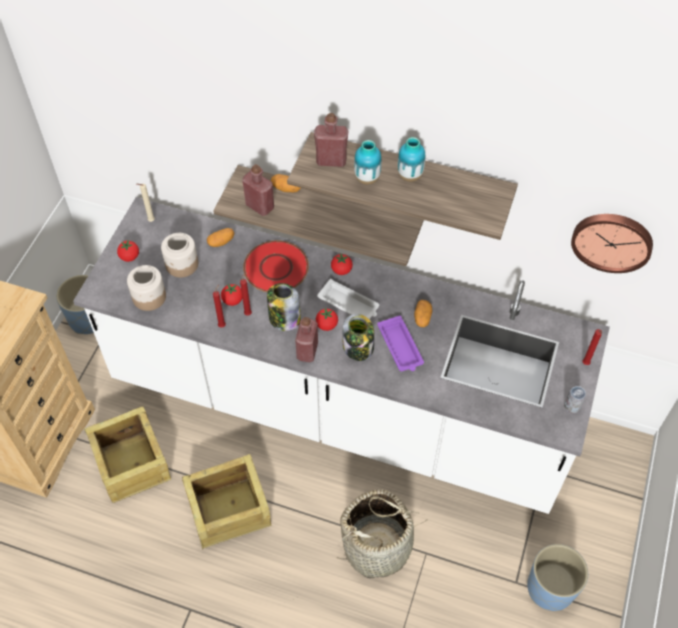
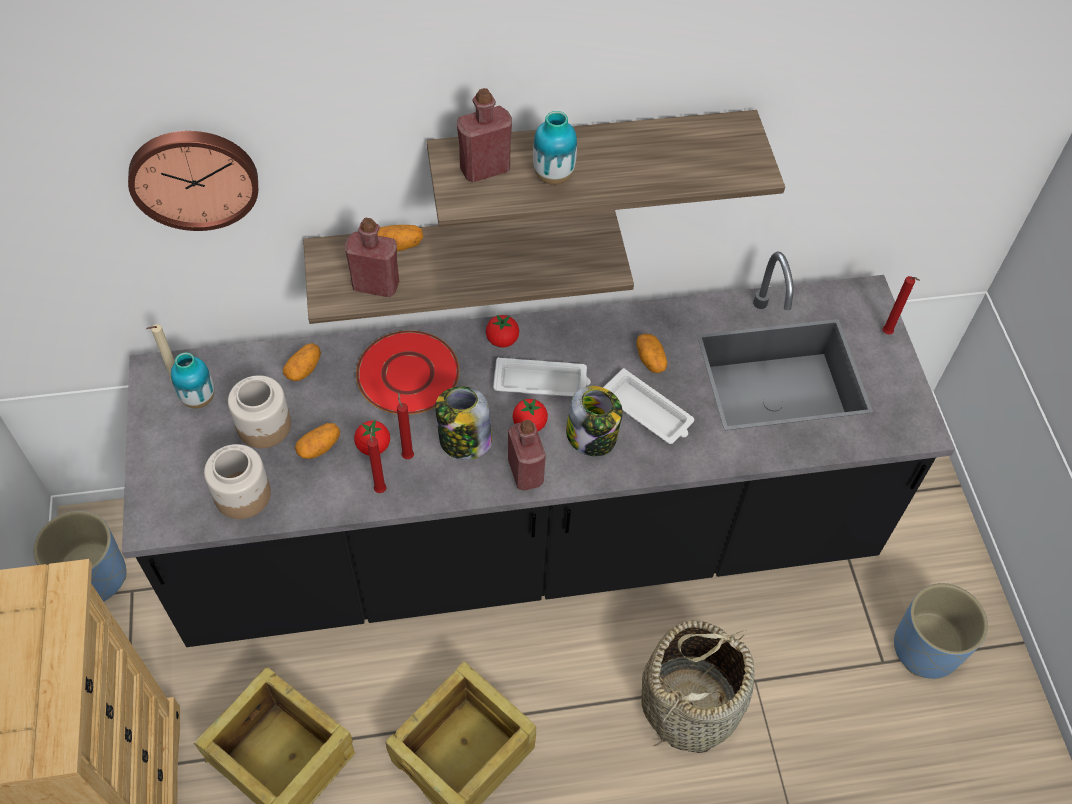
camera: 30 degrees left, 0 degrees up
(129, 257) = (174, 448): tomato -> none
(204, 288) = (319, 447): none -> potato
(339, 405) = (529, 538): white counter -> black counter
(400, 347) = (647, 412): purple tray -> white tray
(410, 176) = (609, 151): vase -> vase (199, 398)
(572, 406) = (906, 395): can -> none
(612, 240) = (890, 147): wall clock -> wall clock (194, 177)

